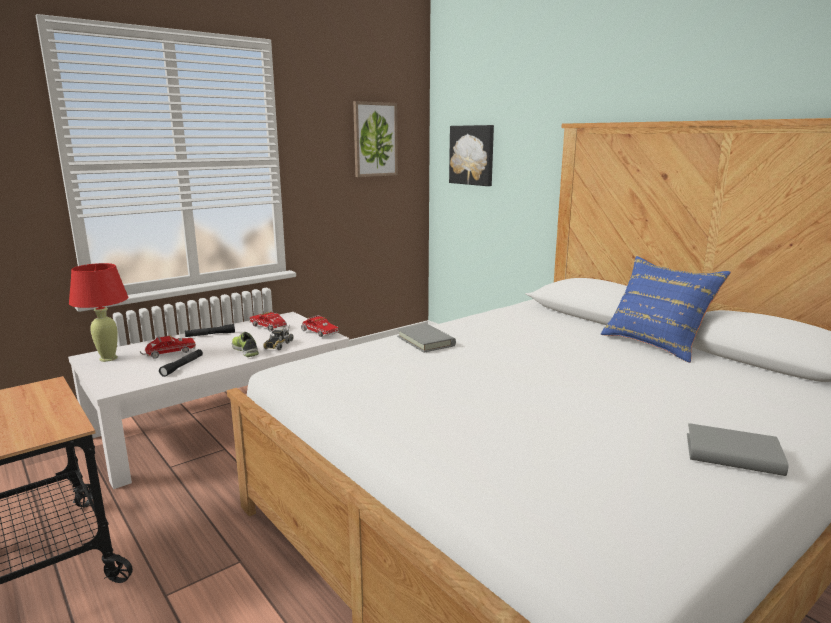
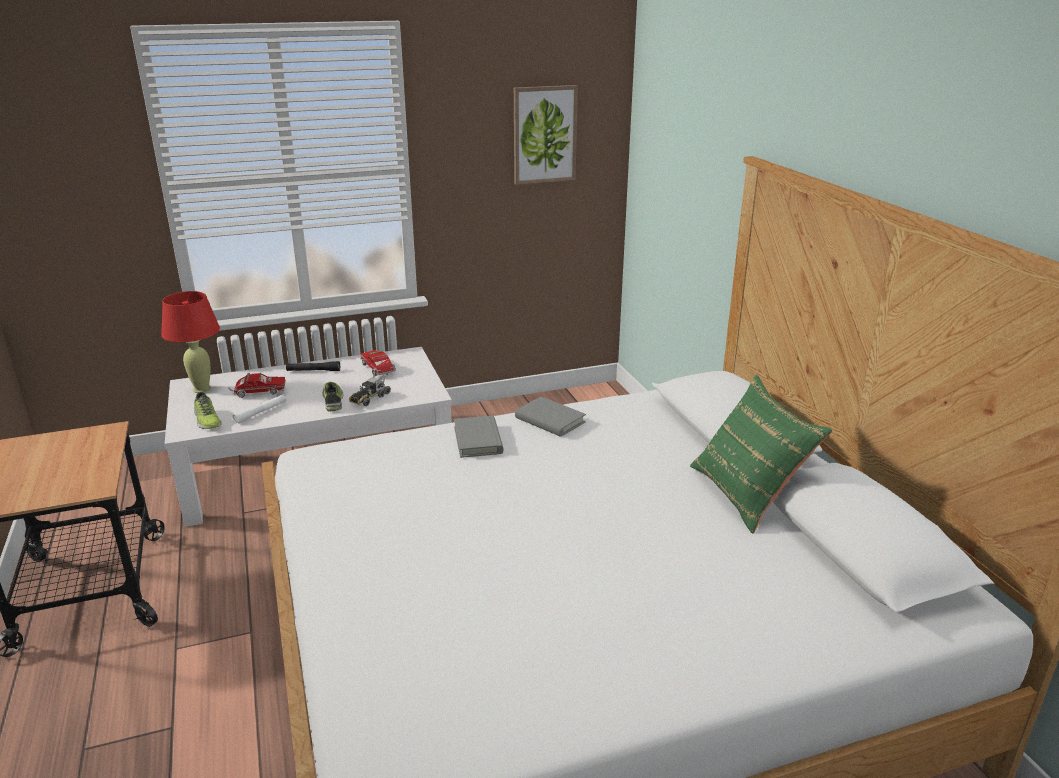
camera: 20 degrees right, 10 degrees up
(130, 378) = (207, 420): none -> shoe
(182, 366) = (261, 413): black flashlight -> white flashlight
(318, 333) = (423, 386): toy truck -> none
(472, 155) = (666, 165): picture -> none
(656, 343) = (748, 493): blue pillow -> green pillow
(733, 454) = (640, 674): grey book -> grey book (550, 420)

